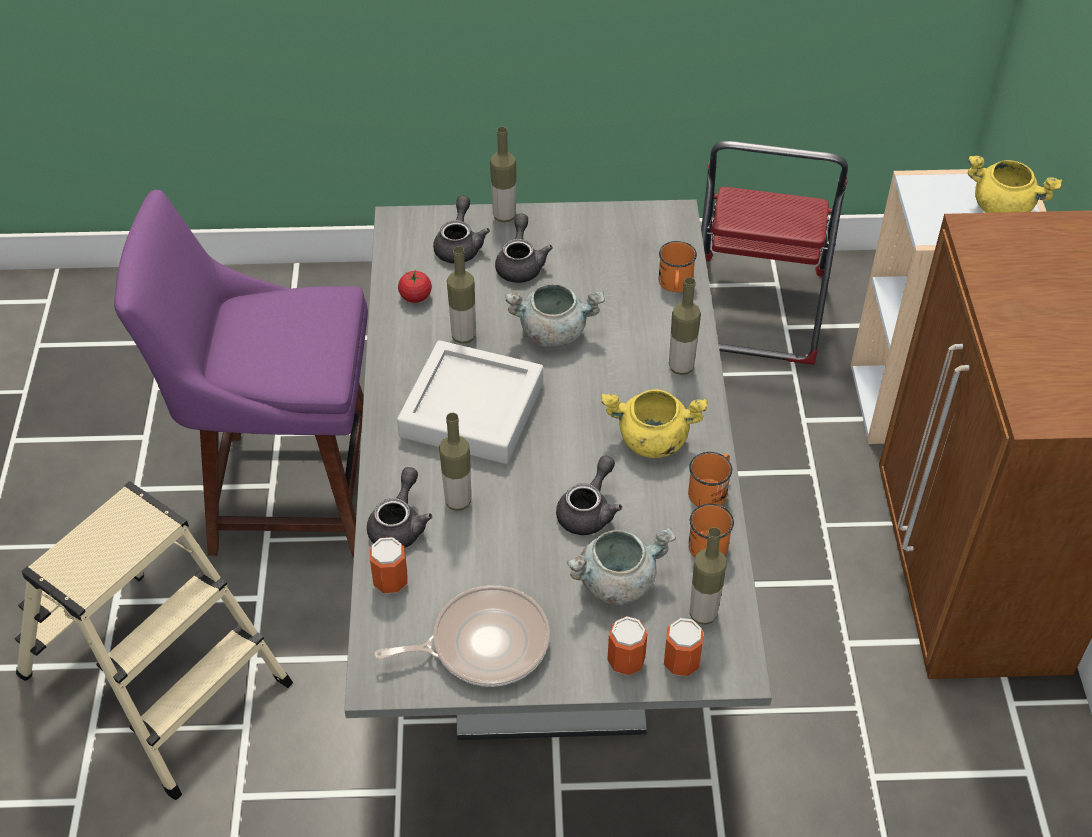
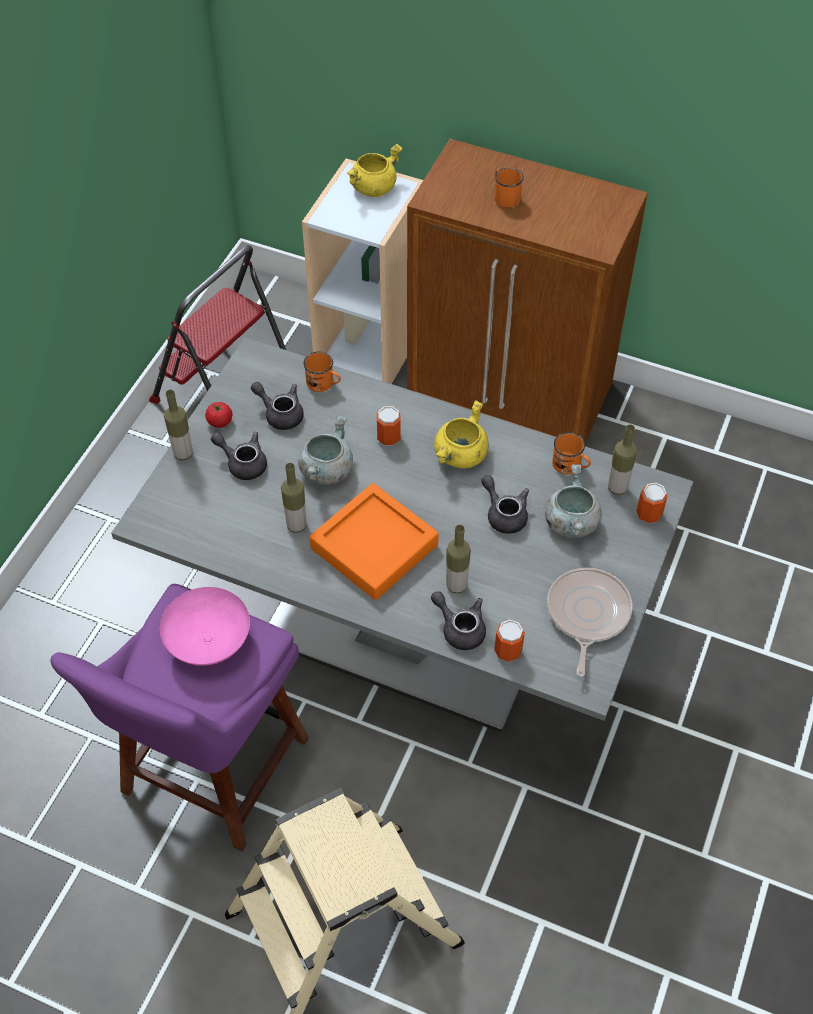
camera: 65 degrees left, 5 degrees up
(300, 340) = (210, 642): none -> pink bowl
(415, 296) = (234, 541): tomato -> tomato (220, 422)
(459, 245) = (196, 493): grey teapot -> grey teapot (280, 414)
(472, 410) = (374, 546): grey tray -> orange tray
(626, 661) = (635, 542): can -> can (388, 437)
(681, 367) = (404, 413): bottle -> none
(711, 490) = (520, 442): orange mug -> orange mug (504, 196)

